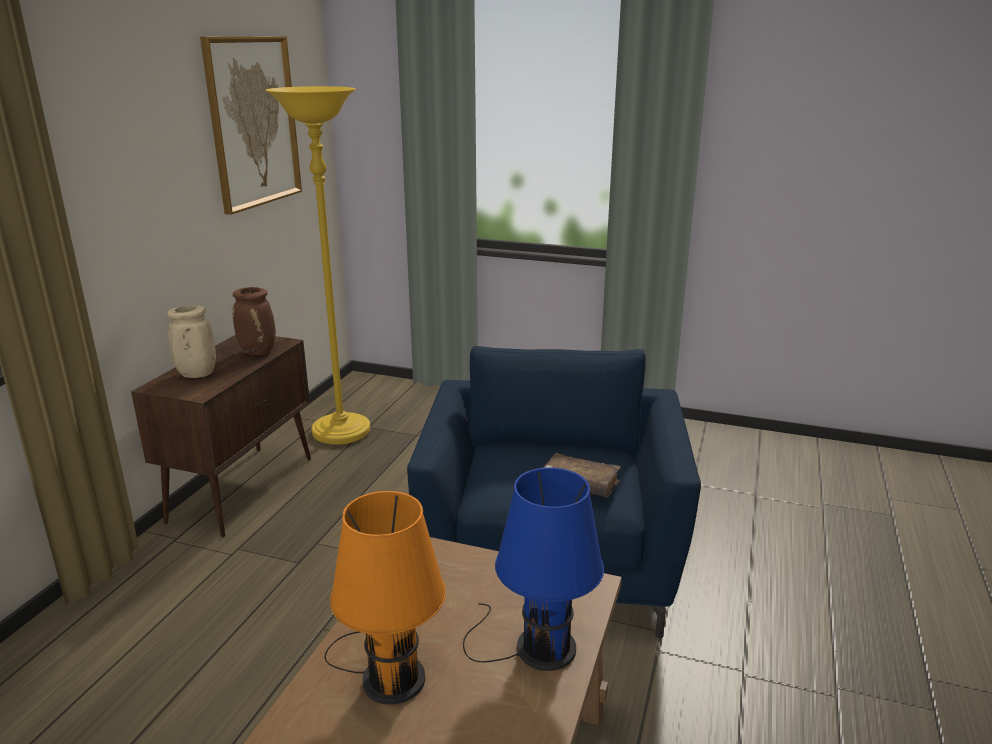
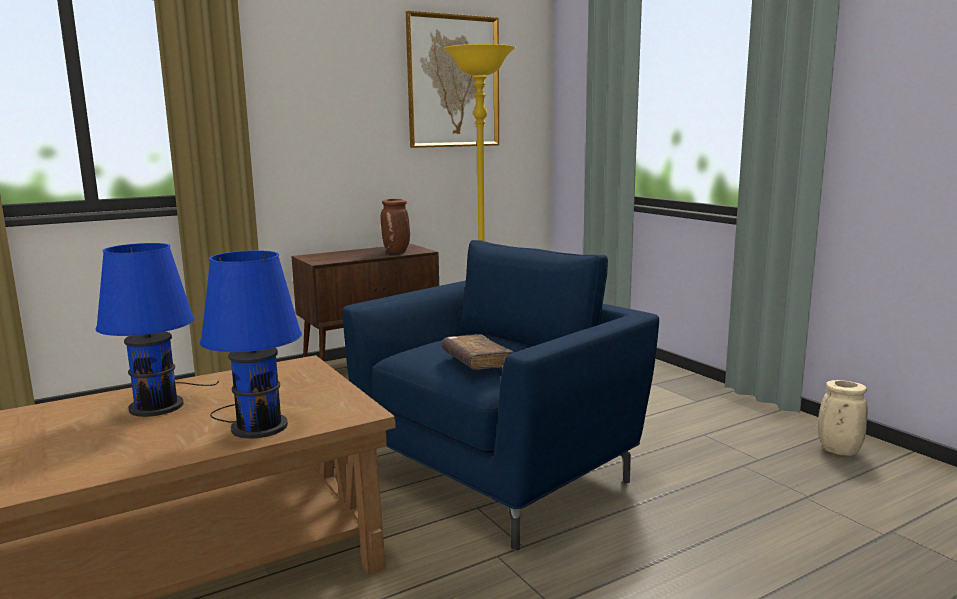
camera: 40 degrees right, 10 degrees down
(196, 375) = (338, 255): beige vase -> beige vase (838, 451)
(389, 675) = (159, 404): orange table lamp -> blue table lamp

